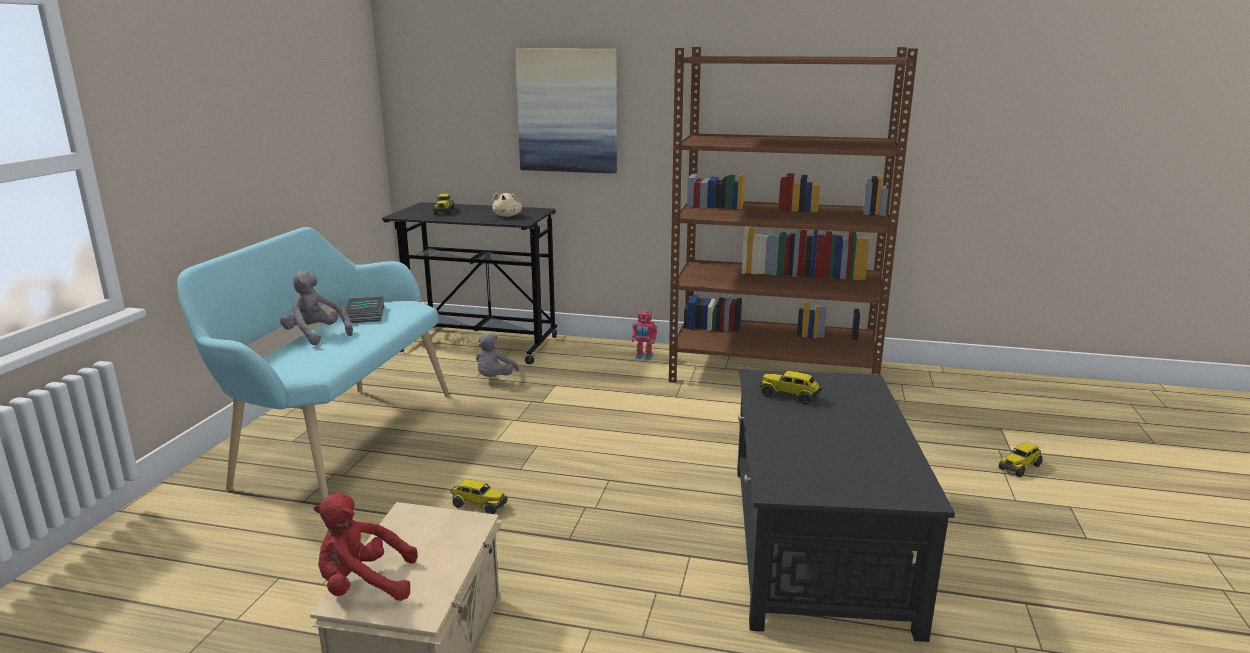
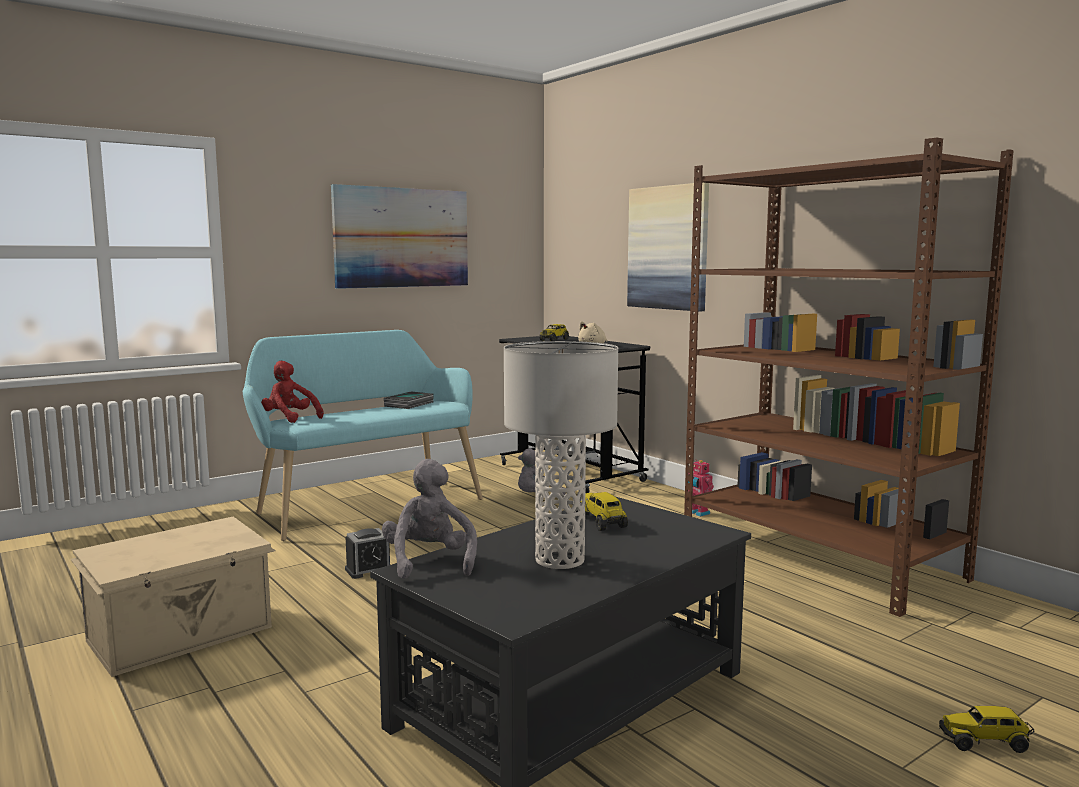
camera: 40 degrees right, 10 degrees down
(269, 110) = (402, 238): none -> picture
(315, 336) = (351, 409): grey plush toy -> grey plush toy (429, 562)
(363, 585) = (124, 548): red plush toy -> red plush toy (290, 419)
(479, 505) = (368, 570): toy truck -> alarm clock
(840, 439) = (560, 560): none -> white table lamp

